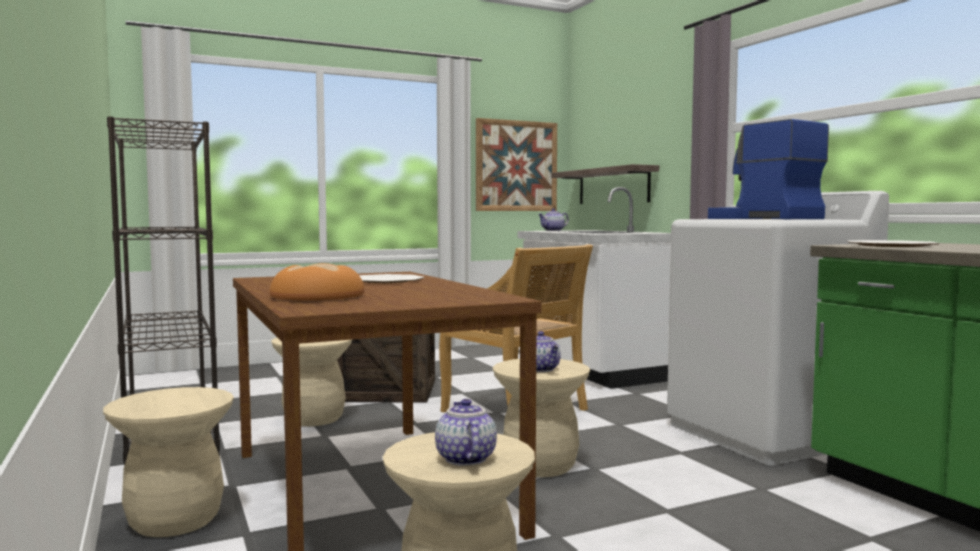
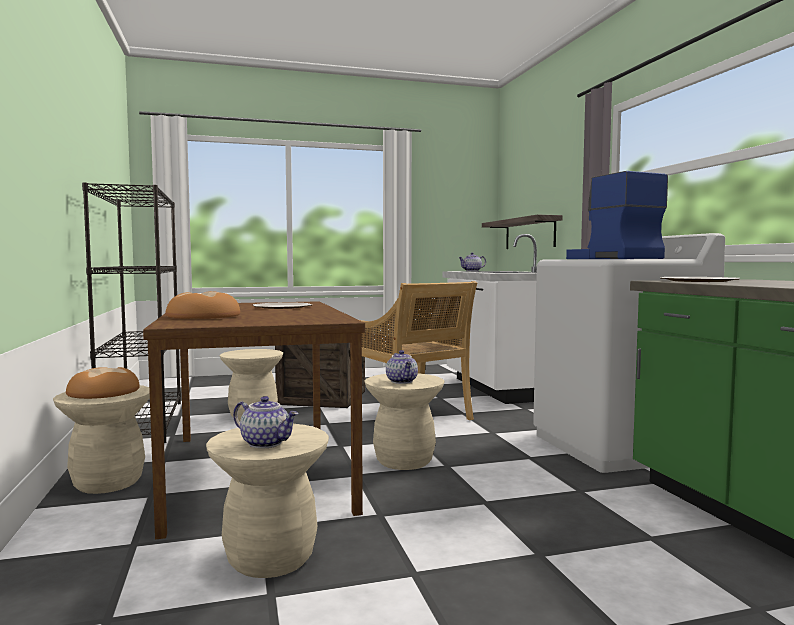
camera: 10 degrees right, 0 degrees up
(167, 399) = (103, 392): none -> bread
(464, 459) = (266, 443): teapot -> teapot turned 120 degrees clockwise
(516, 166) = (452, 218): picture -> none

